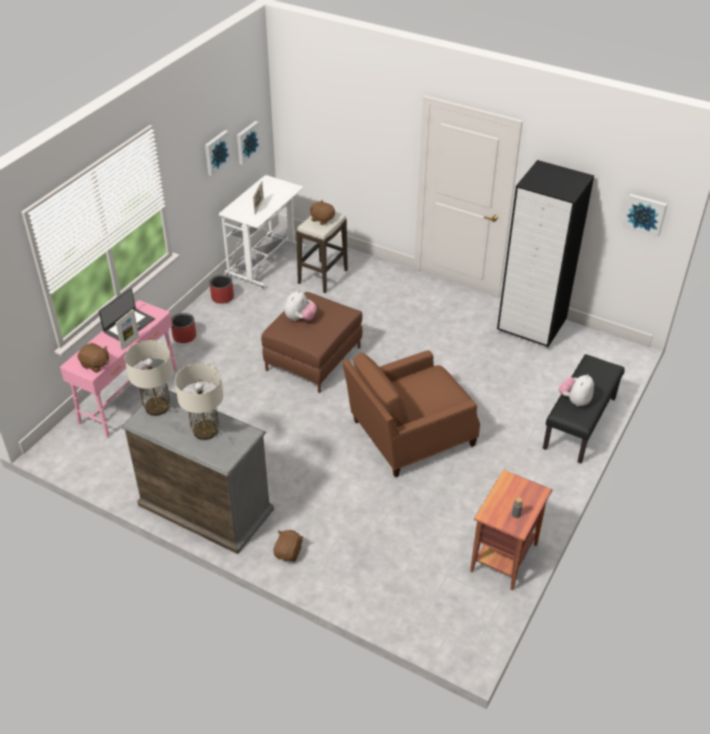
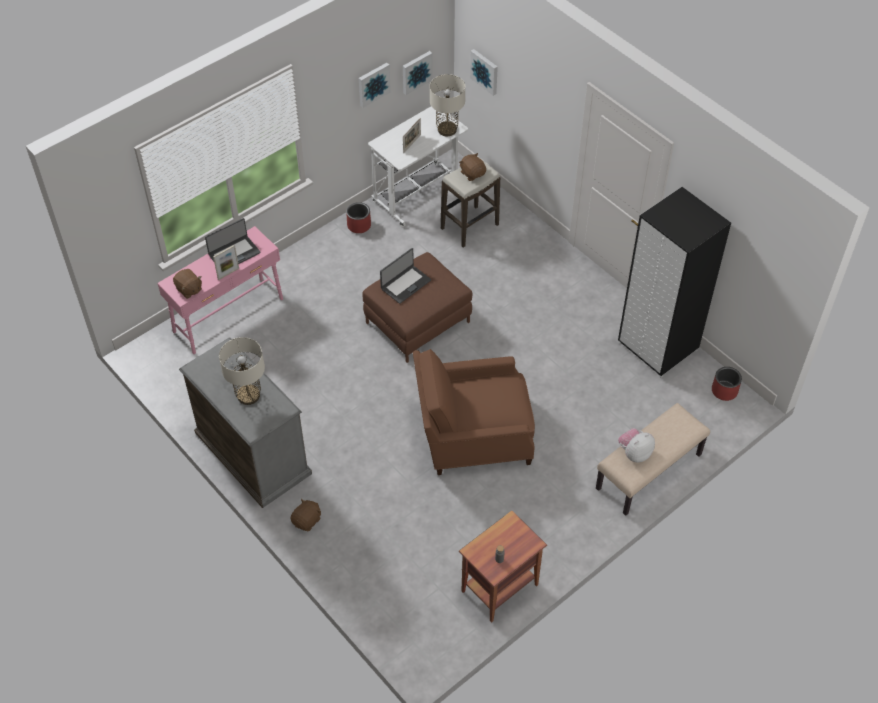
camera: 20 degrees right, 10 degrees up
(157, 407) = (217, 358): table lamp -> table lamp (447, 130)
(184, 336) = (304, 262): red planter -> red planter (724, 391)
(300, 318) = (405, 284): plush toy -> laptop
(580, 424) = (649, 472): black bench -> beige bench
(645, 214) = (775, 277): picture -> picture (485, 71)

